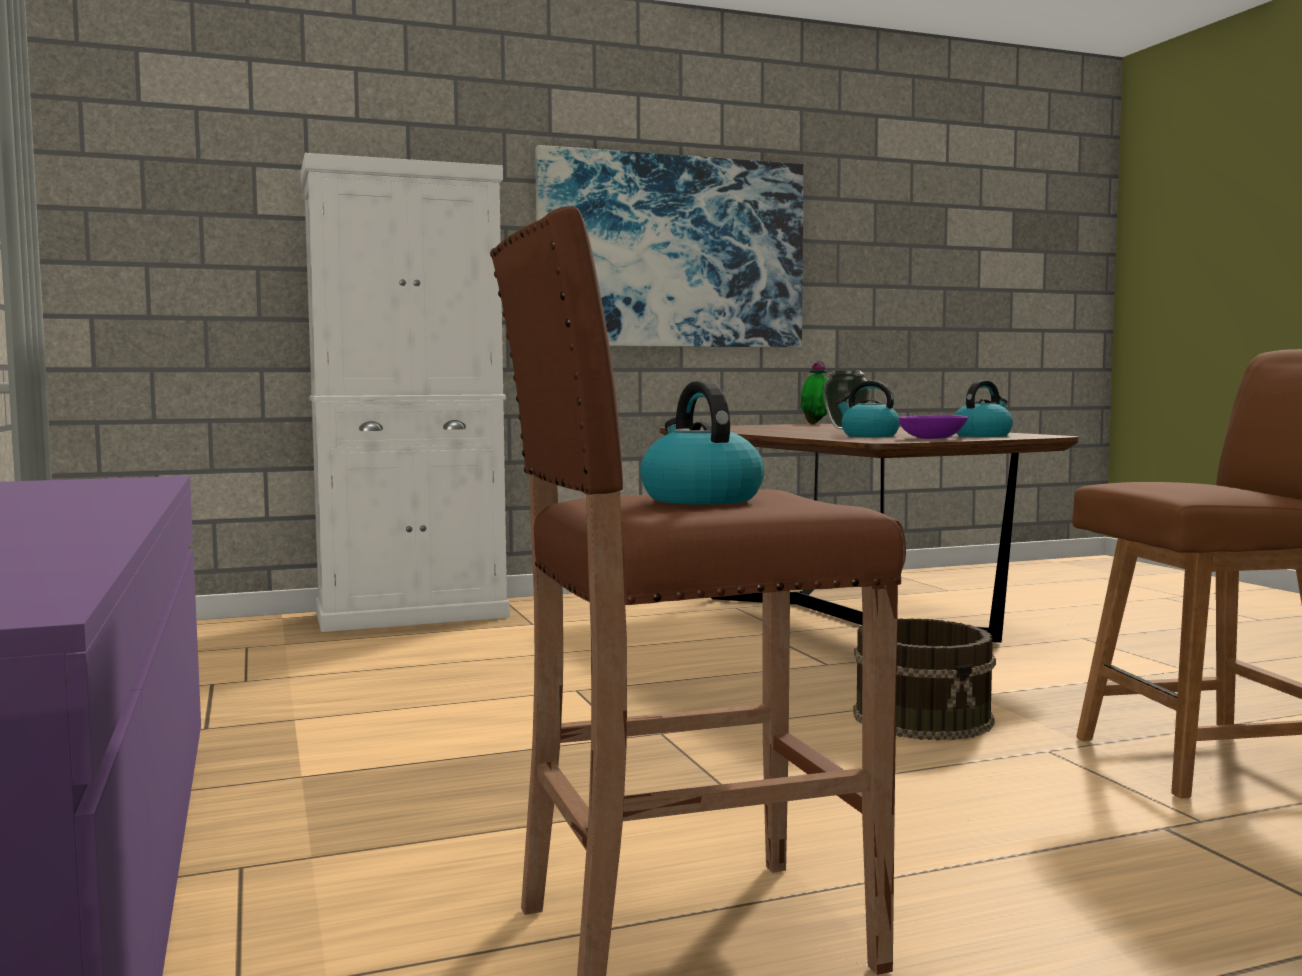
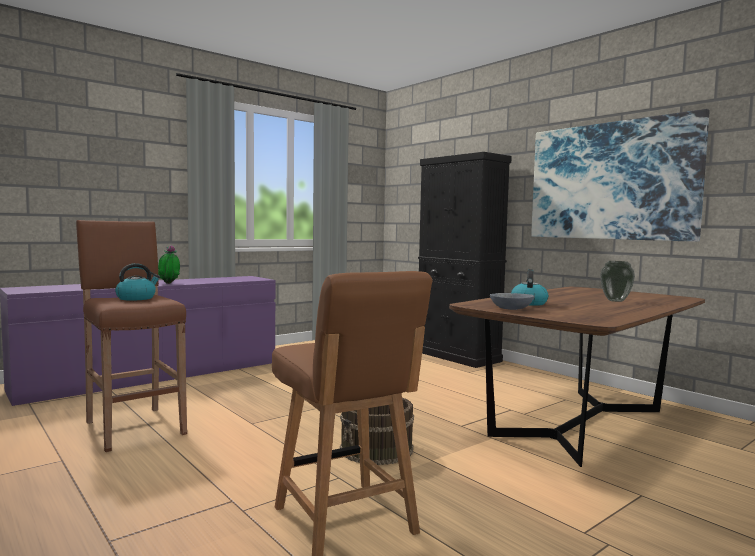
camera: 70 degrees right, 0 degrees up
(413, 615) = (457, 356): white cabinet -> black cabinet
(816, 424) = (683, 297): potted plant -> potted plant (169, 284)
(933, 438) = (511, 309): purple bowl -> grey bowl
(982, 435) = (569, 314): kettle -> none

